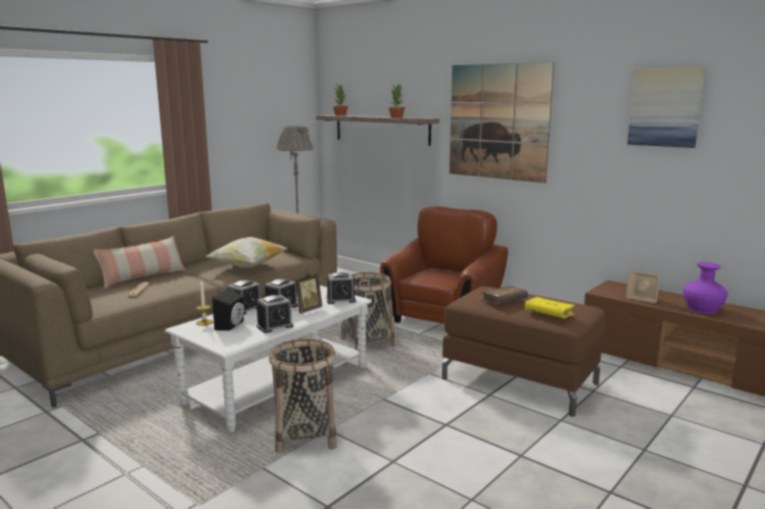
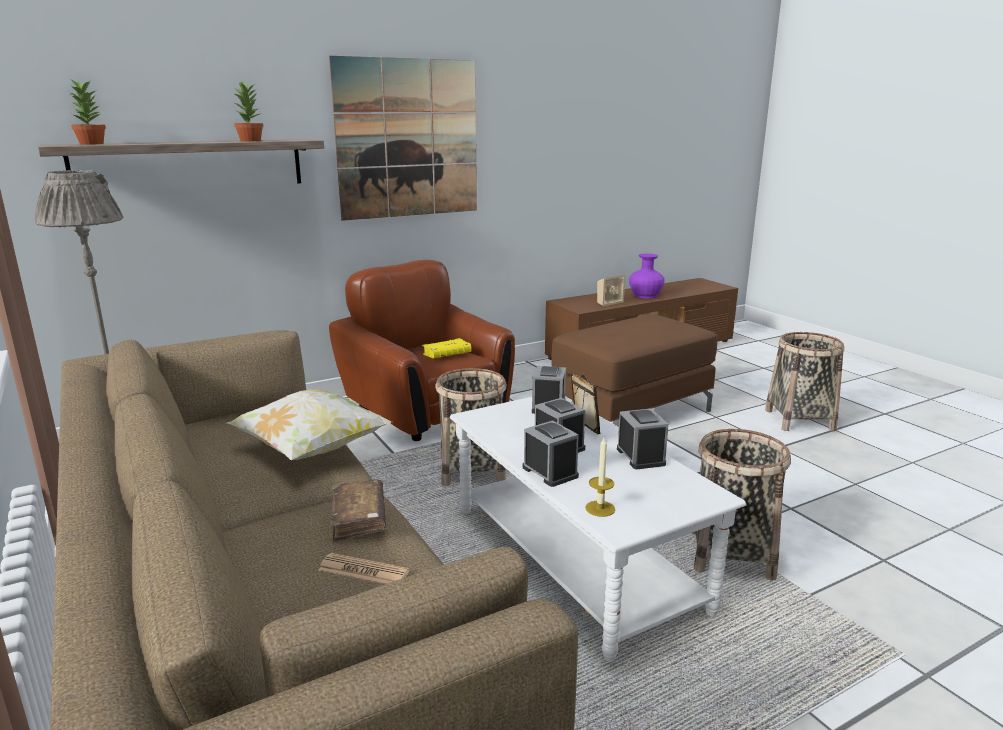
camera: 70 degrees left, 5 degrees up
(143, 277) = (253, 567): pillow -> none
(232, 325) = (624, 486): black speaker -> none
(504, 301) = (627, 335): brown book -> brown book (359, 518)
(548, 313) = (673, 328): yellow book -> yellow book (447, 355)
(611, 468) = (799, 420): none -> basket
(665, 107) = (581, 114): picture -> none

